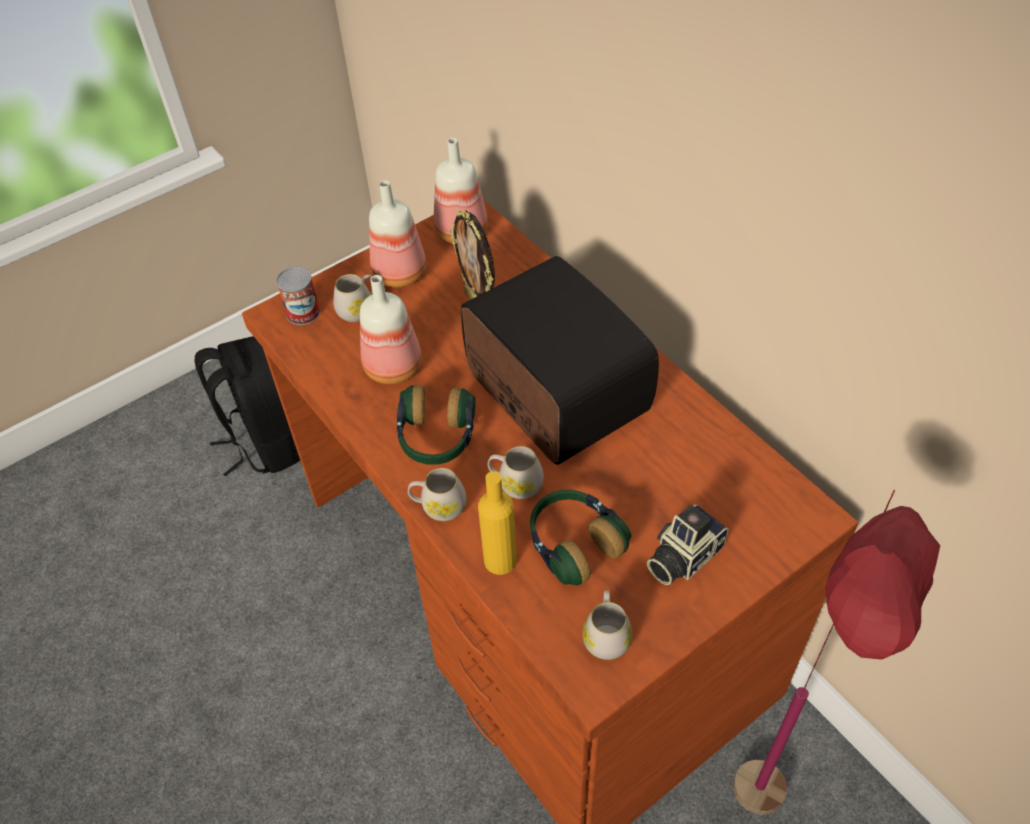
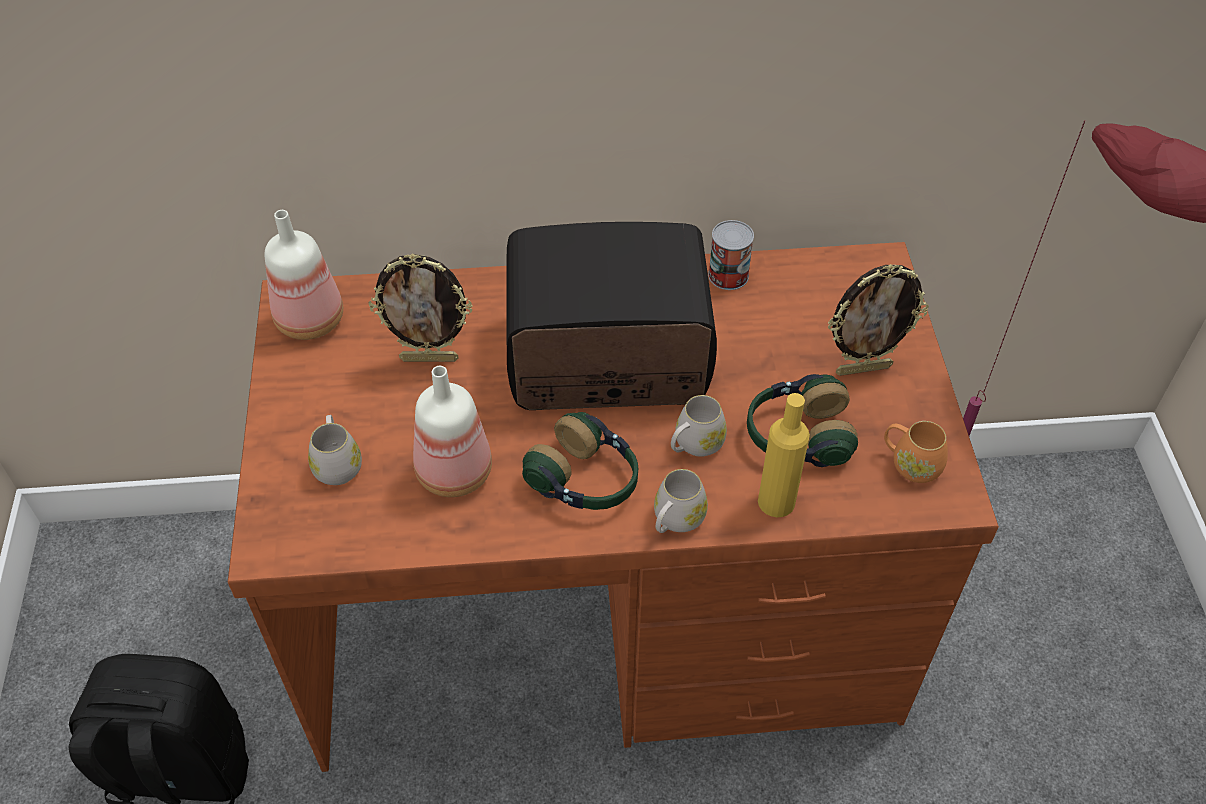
camera: 60 degrees left, 0 degrees up
(303, 312) = (291, 519): can -> can (728, 275)
(399, 272) = (316, 401): bottle -> none
(606, 635) = (910, 464): white mug -> orange mug
(682, 556) = (863, 368): camera -> picture frame

